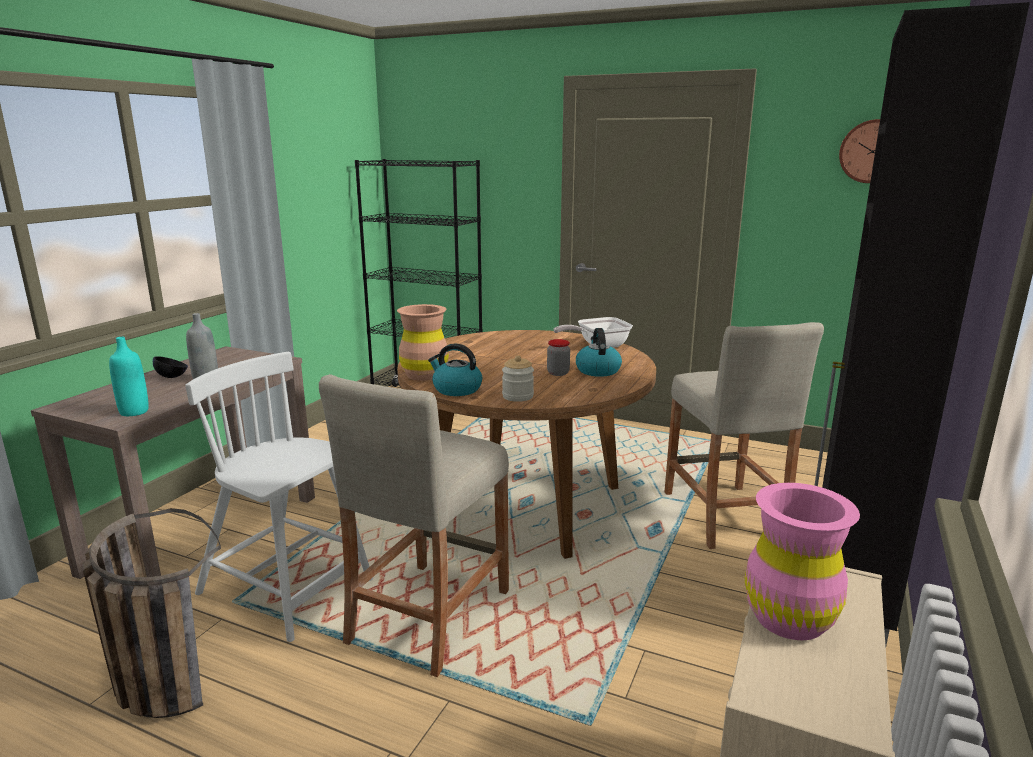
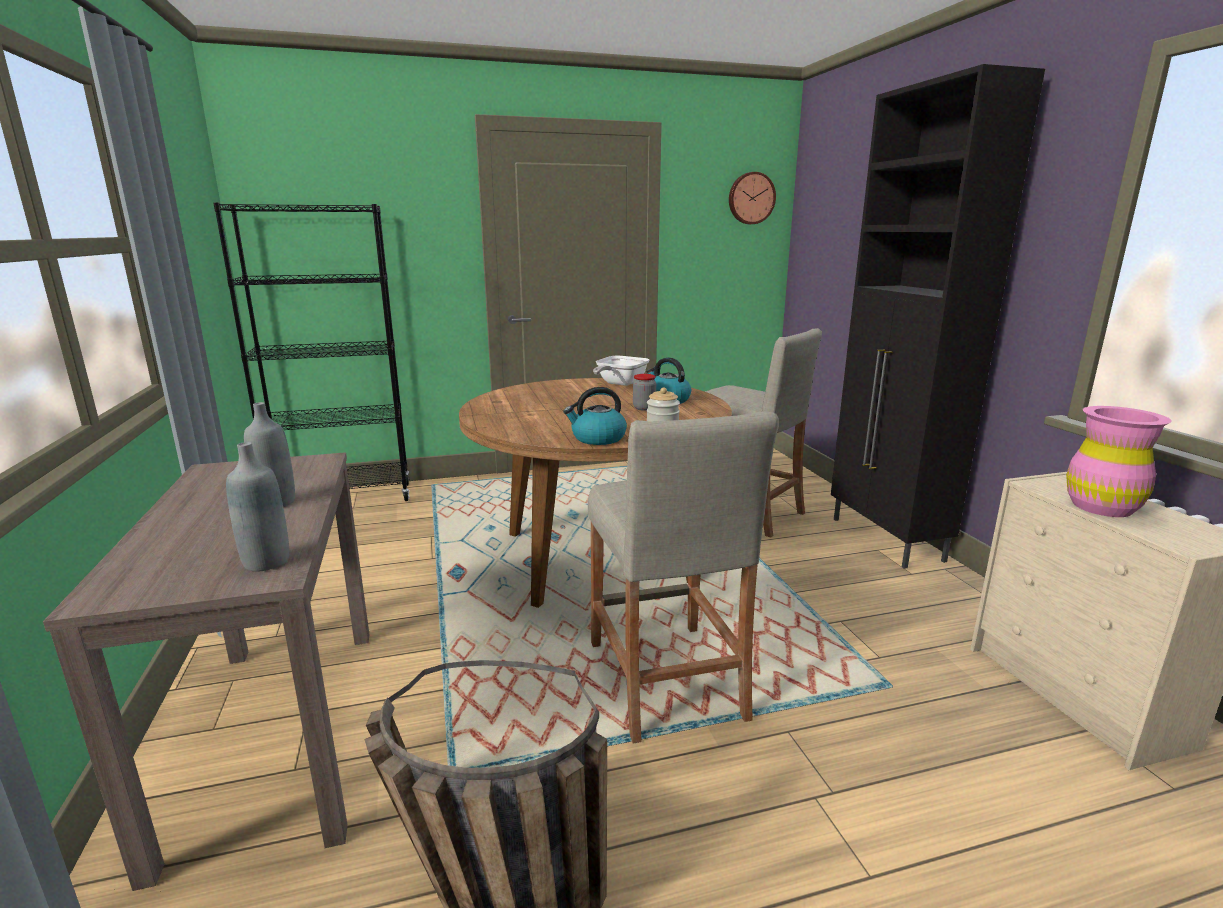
camera: 40 degrees left, 0 degrees up
(134, 412) = (266, 562): turquoise bottle -> grey bottle
(172, 377) = (208, 513): black bowl -> none
(288, 588) = (492, 730): white chair -> none
(424, 375) = (534, 435): brown vase -> none

